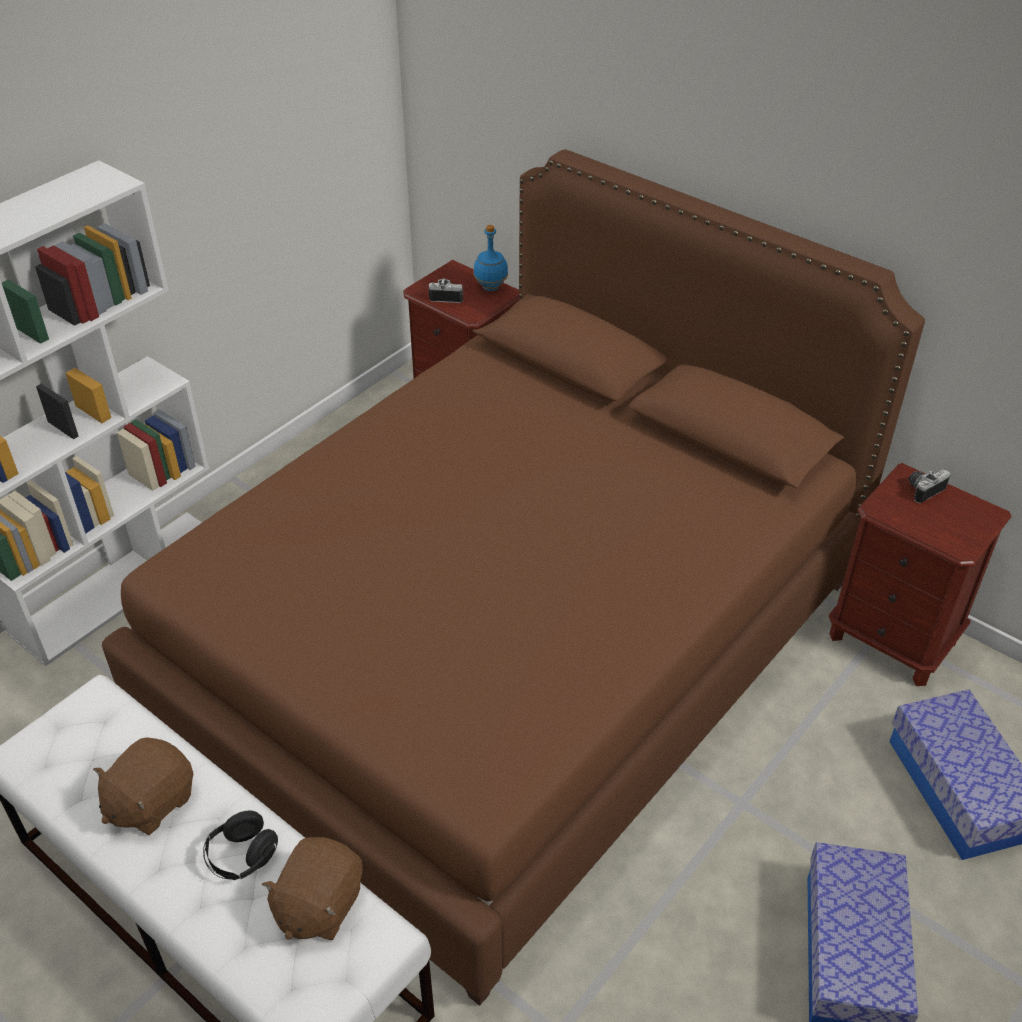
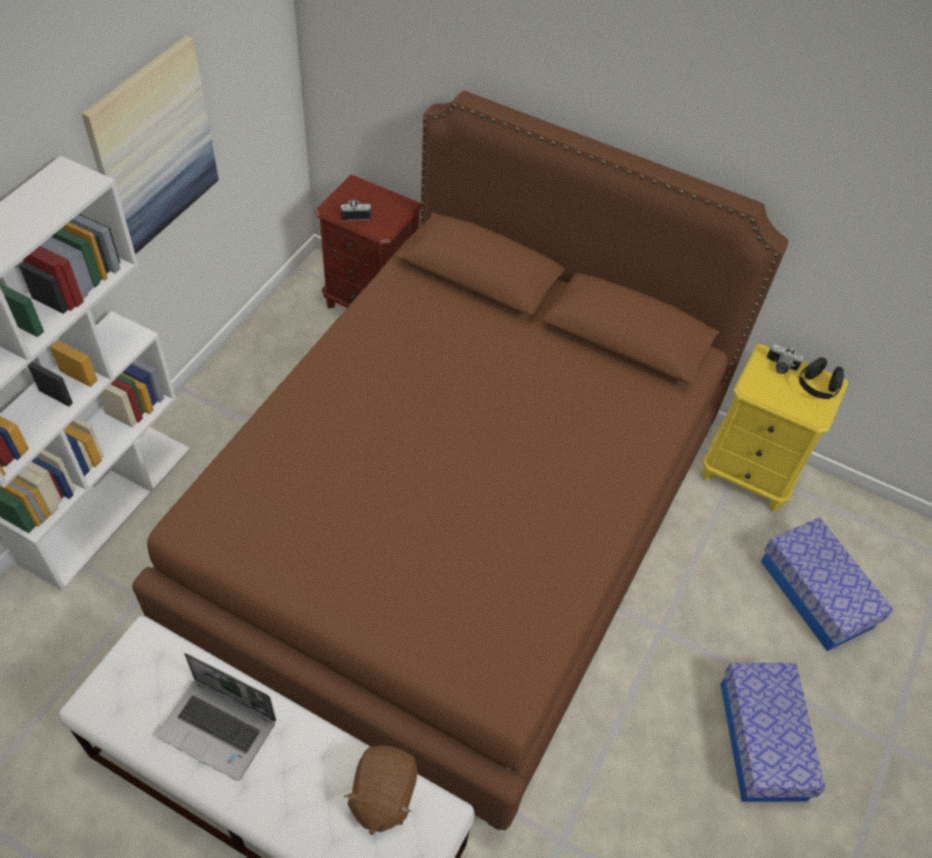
camera: 15 degrees left, 10 degrees up
(150, 802) = (219, 728): brown plush toy -> laptop
(213, 183) = (153, 148): none -> picture
(242, 857) = (310, 765): black headphones -> black headphones (817, 388)
(490, 287) = (391, 201): blue bottle -> none
(892, 639) = (748, 473): brown nightstand -> yellow nightstand
(923, 489) = (780, 367): camera -> camera turned 105 degrees counterclockwise

